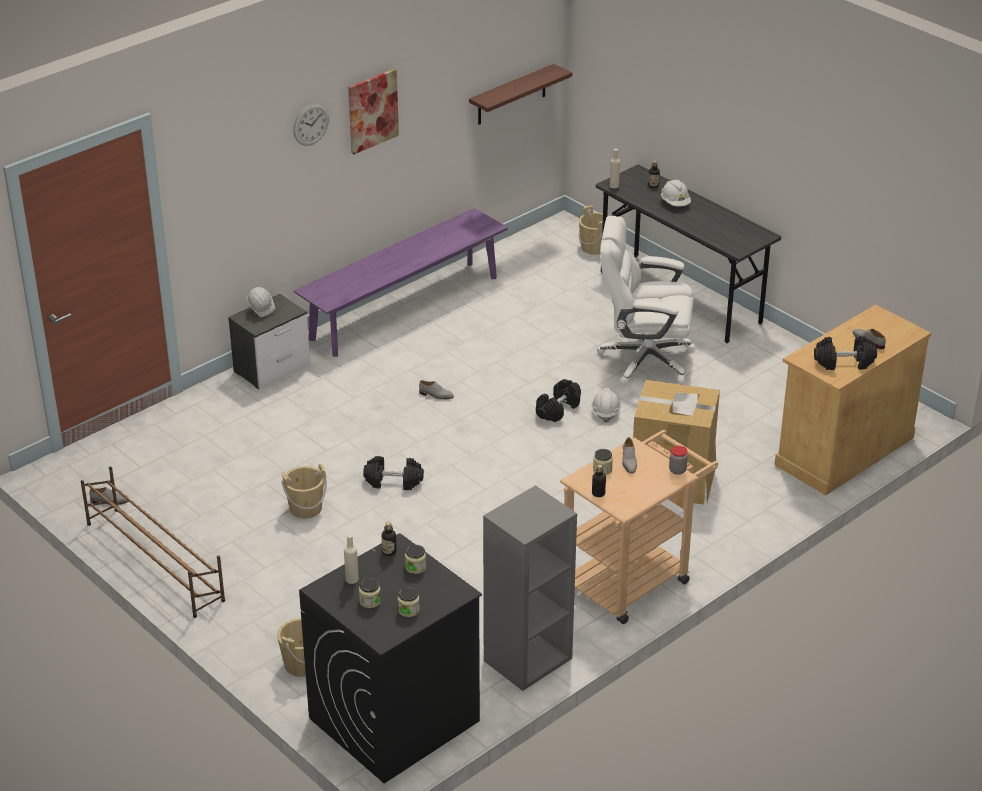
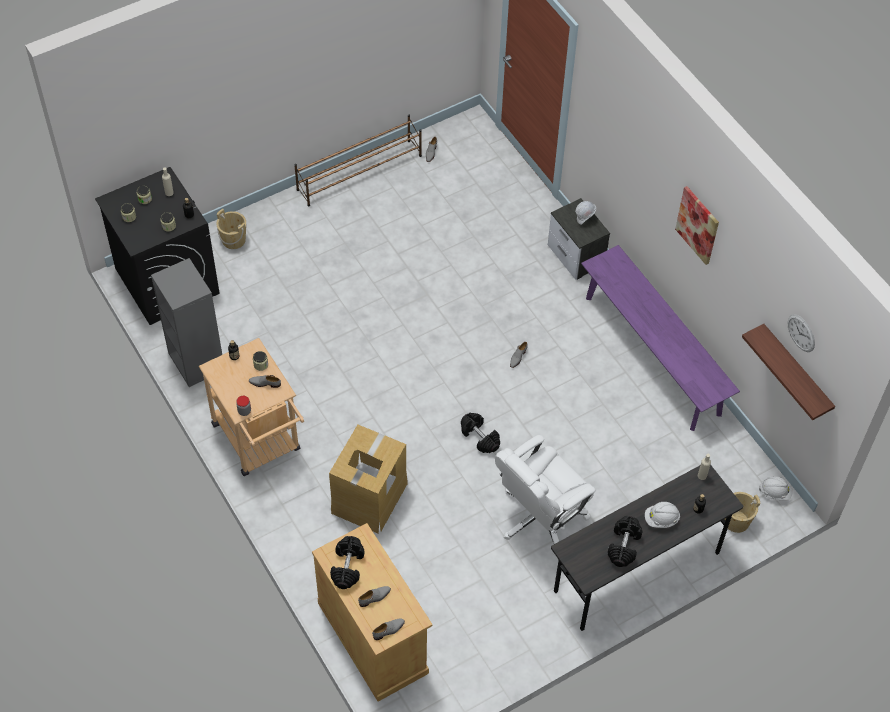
camera: 100 degrees right, 20 degrees up
(305, 508) = (394, 258): beige bucket -> none
(311, 124) = (659, 171): wall clock -> wall clock (801, 333)
(394, 481) = (412, 314): black dumbbell -> black dumbbell (624, 546)
(605, 412) = (469, 471): white hard hat -> white hard hat (775, 492)
(644, 359) = (540, 518): white office chair -> white office chair turned 150 degrees counterclockwise
(899, 328) = (389, 630): none -> grey shoe

